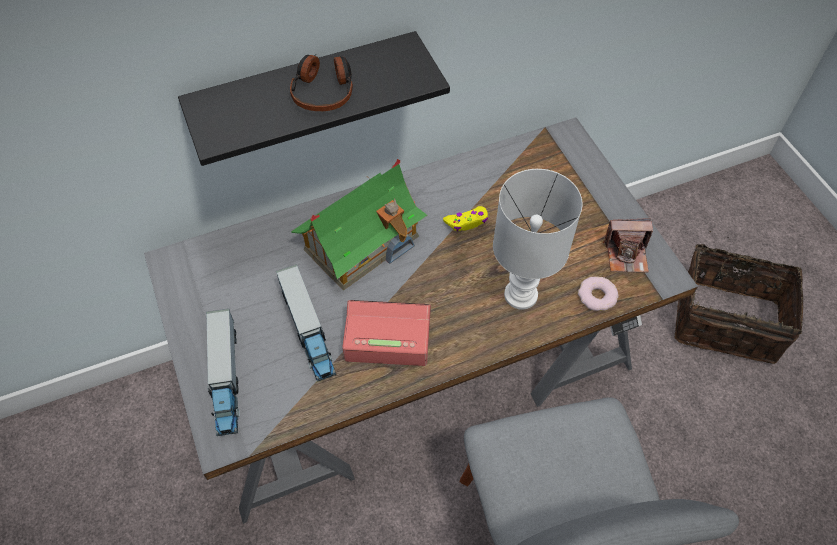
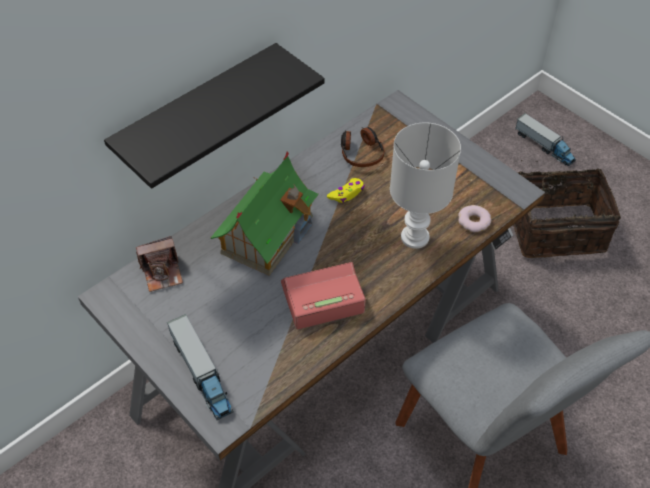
camera: 20 degrees left, 5 degrees down
(308, 330) = (254, 315): toy truck -> toy truck (544, 146)
(324, 90) = (225, 105): headphones -> headphones (361, 152)
(626, 254) = (482, 184): camera -> camera (162, 273)

